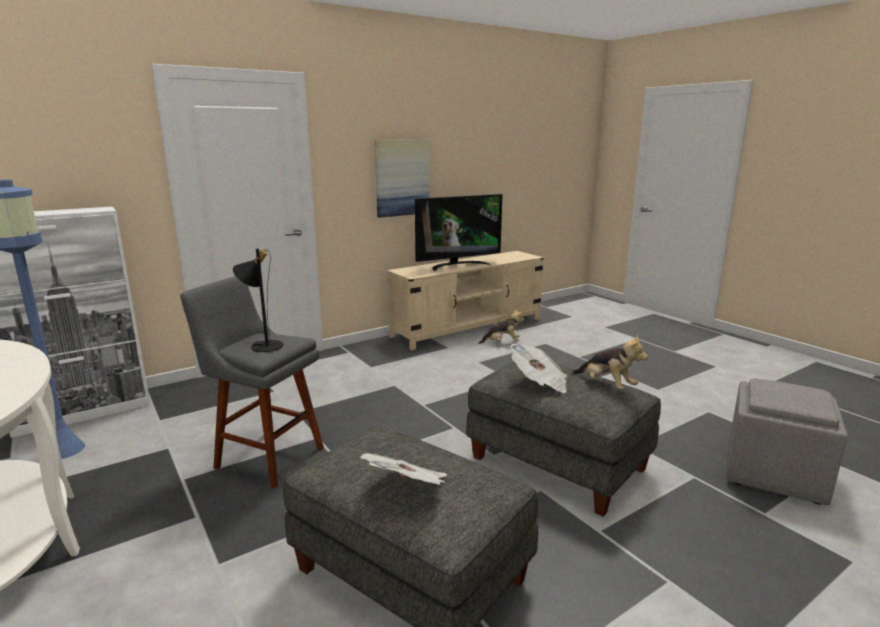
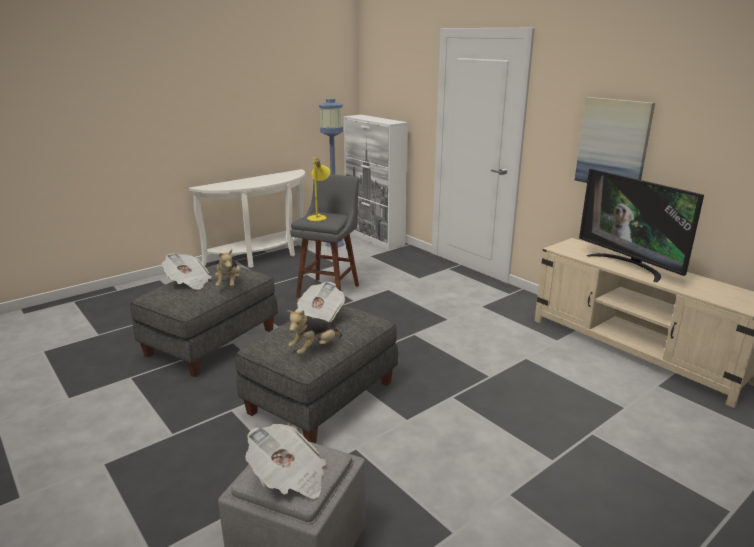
camera: 85 degrees right, 5 degrees up
(262, 345) = (319, 217): black table lamp -> yellow table lamp
(502, 343) = (597, 374): plush toy -> plush toy (229, 284)
(805, 396) = (289, 478): none -> newspaper

